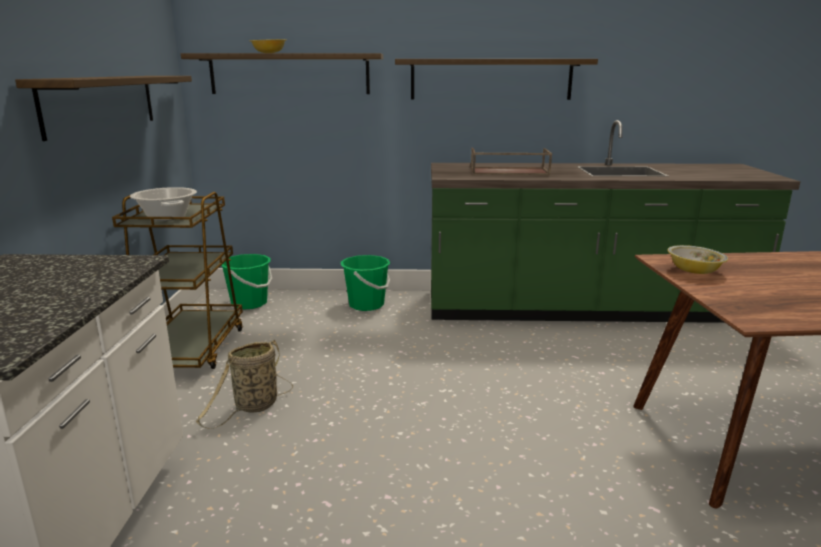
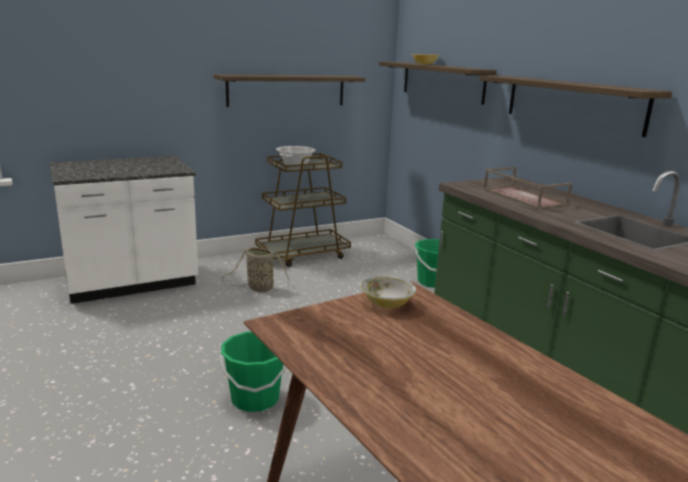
camera: 60 degrees right, 0 degrees up
(249, 303) = (380, 249): green bucket -> green bucket (255, 399)

